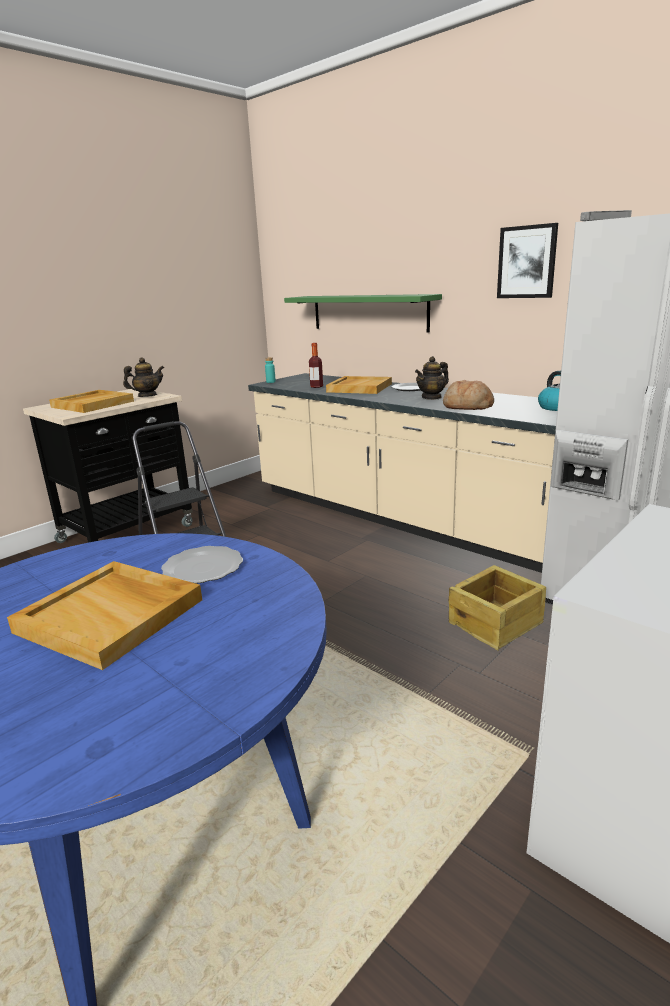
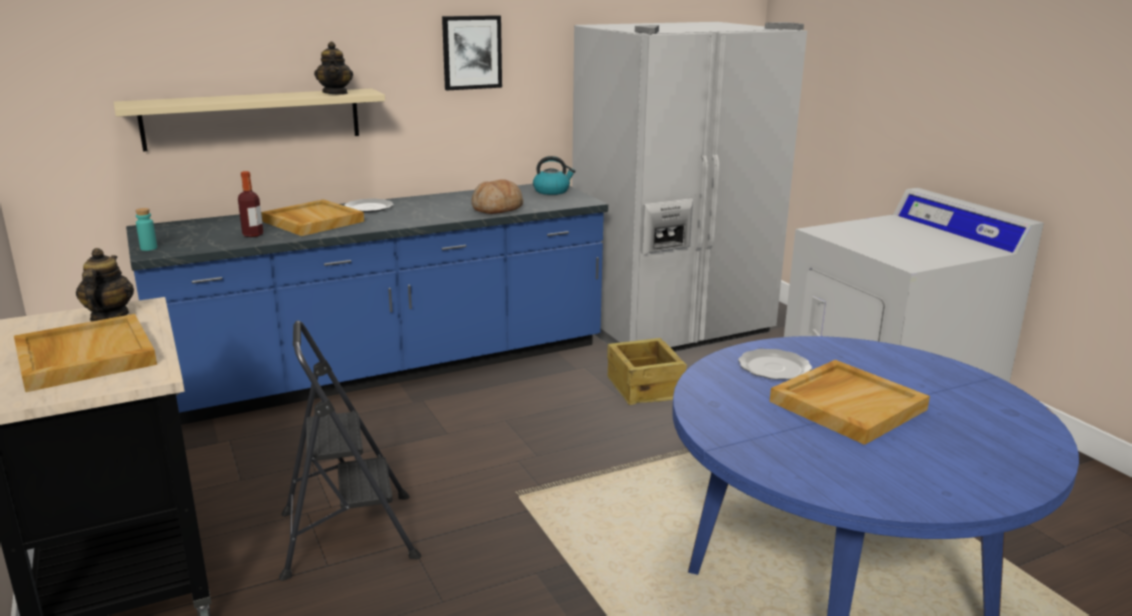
camera: 70 degrees left, 0 degrees up
(368, 312) = (253, 119): green shelf -> beige shelf
(400, 517) = (390, 369): beige counter -> blue counter
(432, 397) = (432, 209): teapot -> teapot (335, 93)

